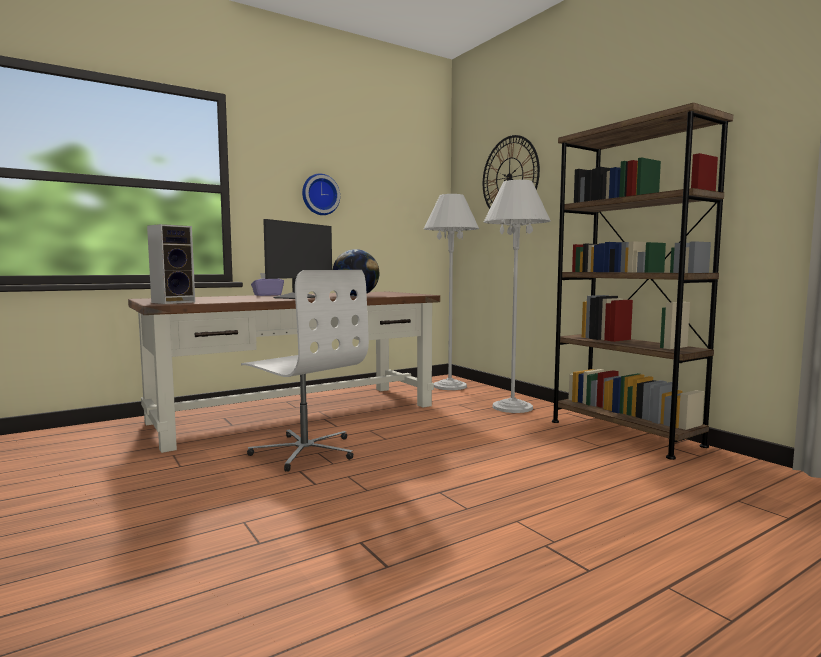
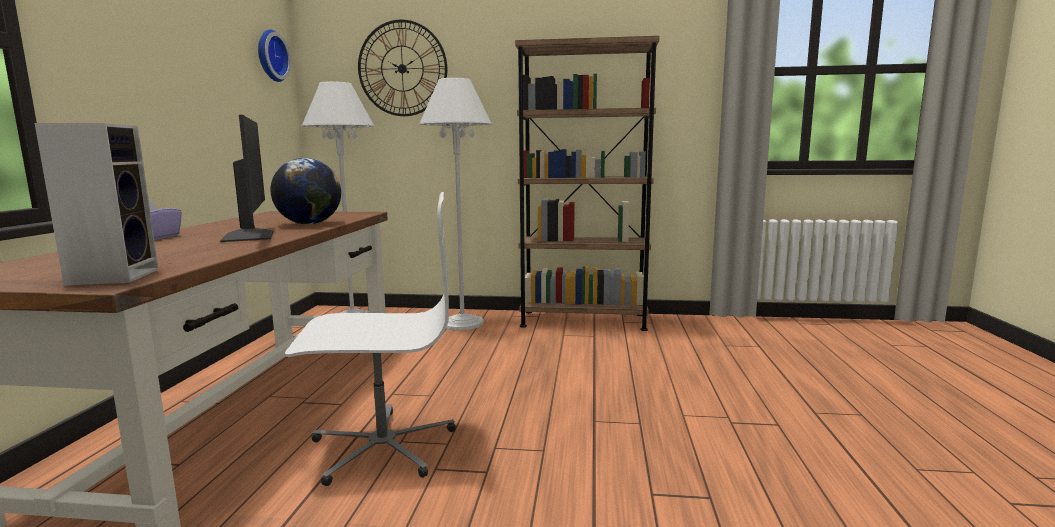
camera: 50 degrees left, 5 degrees up
(320, 194) = (163, 66): wall clock -> wall clock (270, 56)

